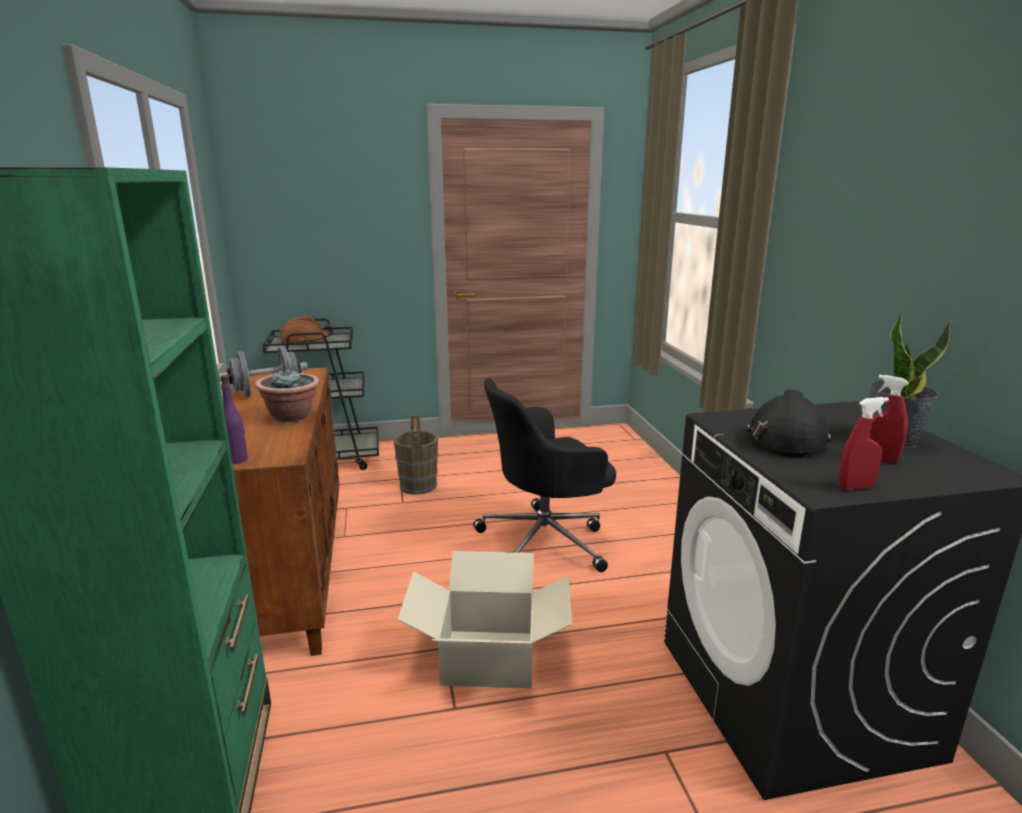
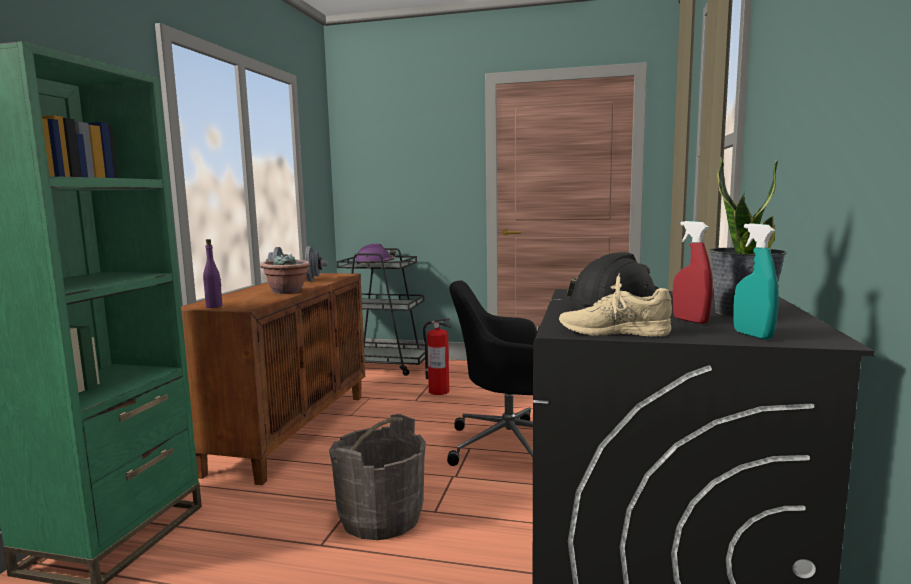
camera: 25 degrees right, 10 degrees down
(305, 341) = (375, 263): brown hard hat -> purple hard hat
(418, 485) = (438, 391): brown bucket -> fire extinguisher
(488, 657) = (380, 517): cardboard box -> grey bucket
(855, 487) = (613, 331): red spray bottle -> beige shoe
(950, 476) = (752, 335): none -> turquoise spray bottle

